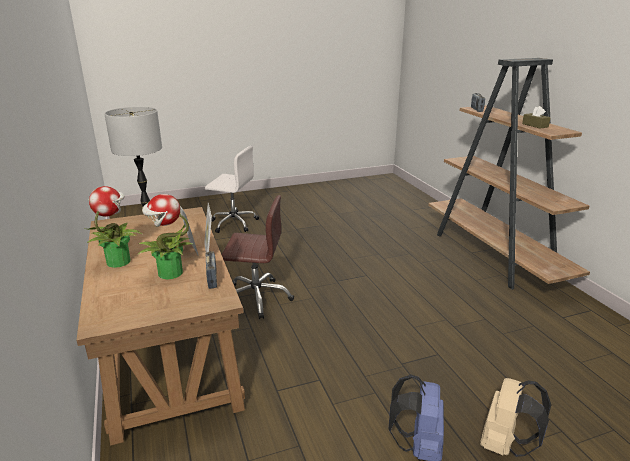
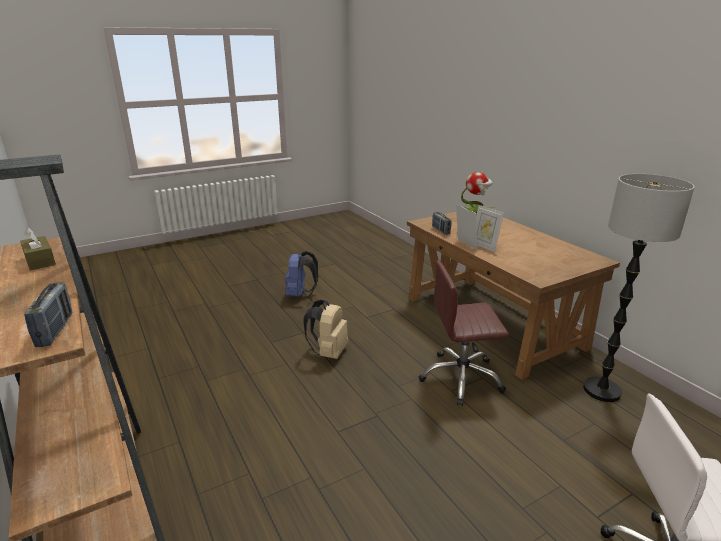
camera: 170 degrees right, 0 degrees up
(118, 261) = (522, 235): potted plant -> none
(505, 444) = (248, 299): beige backpack -> beige backpack (328, 352)

